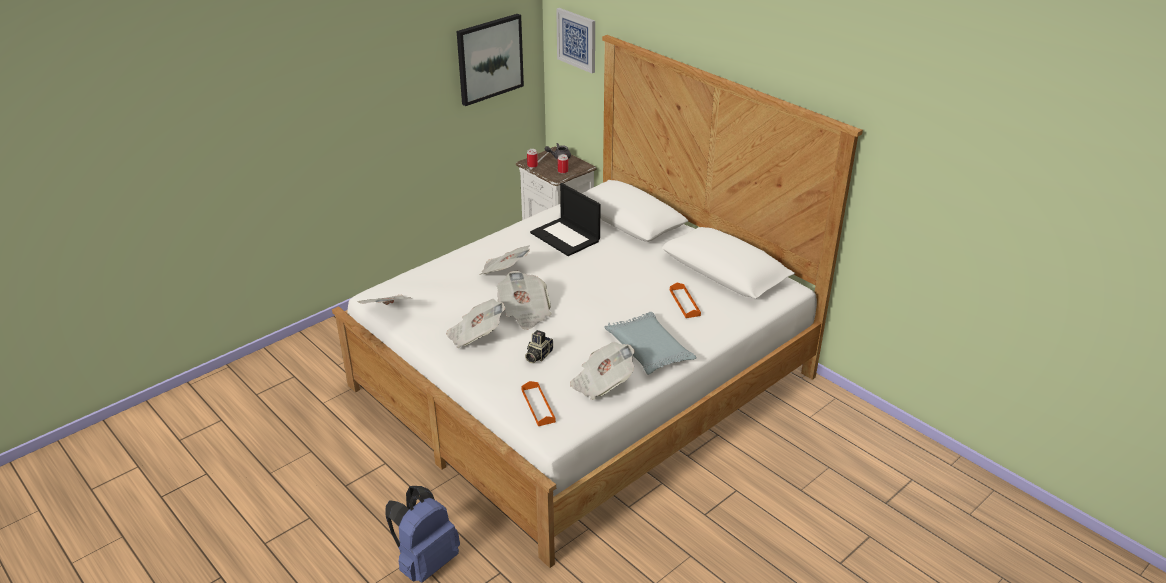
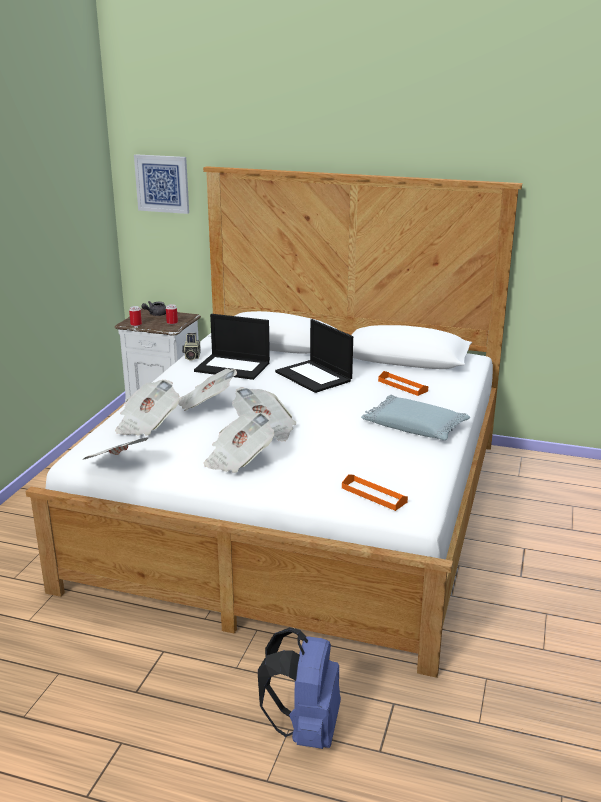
camera: 30 degrees left, 10 degrees down
(489, 59) = (77, 212): picture -> none
(538, 355) = (321, 457): camera -> camera (191, 357)
(602, 383) = (409, 460): newspaper -> newspaper (147, 424)
(620, 268) = (314, 376): none -> laptop

